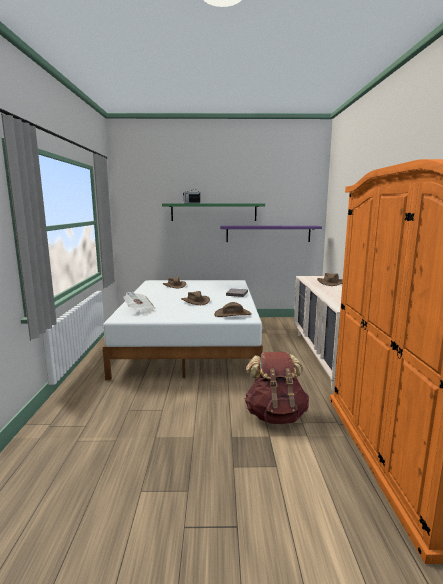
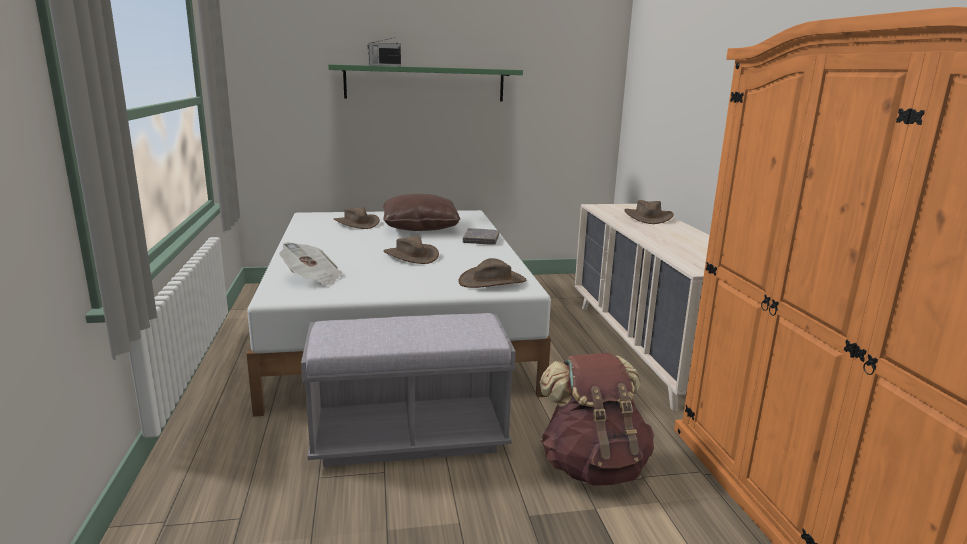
camera: 10 degrees left, 5 degrees up
(180, 394) = (409, 437): none -> grey bench
(207, 288) = (420, 227): none -> brown pillow
(268, 233) = (523, 125): purple shelf -> none

